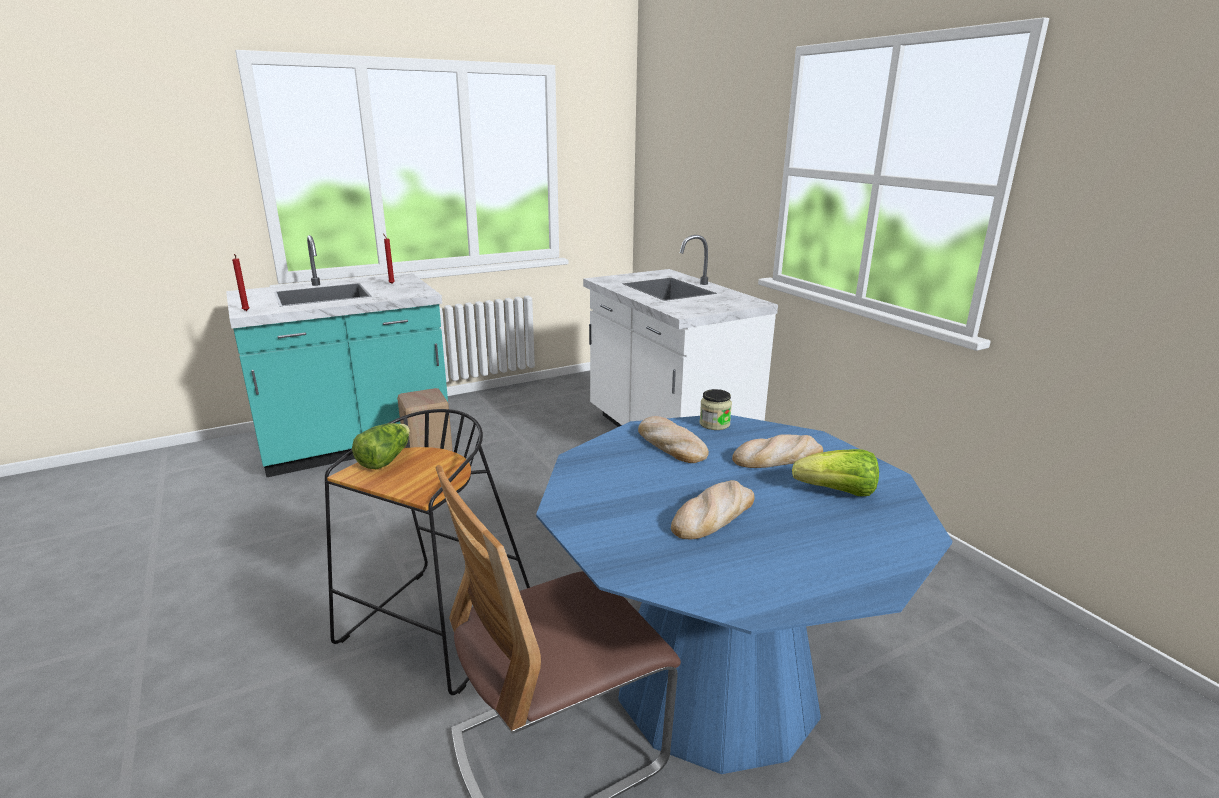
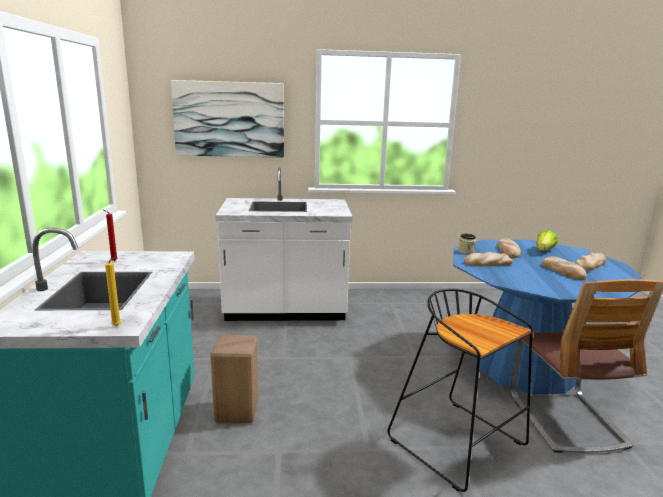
camera: 65 degrees left, 5 degrees down
(246, 311) = (118, 326): red candle -> yellow candle
(385, 459) = (459, 334): lettuce -> none
(701, 162) = (229, 119): none -> picture
(811, 549) = (590, 264): none -> bread

